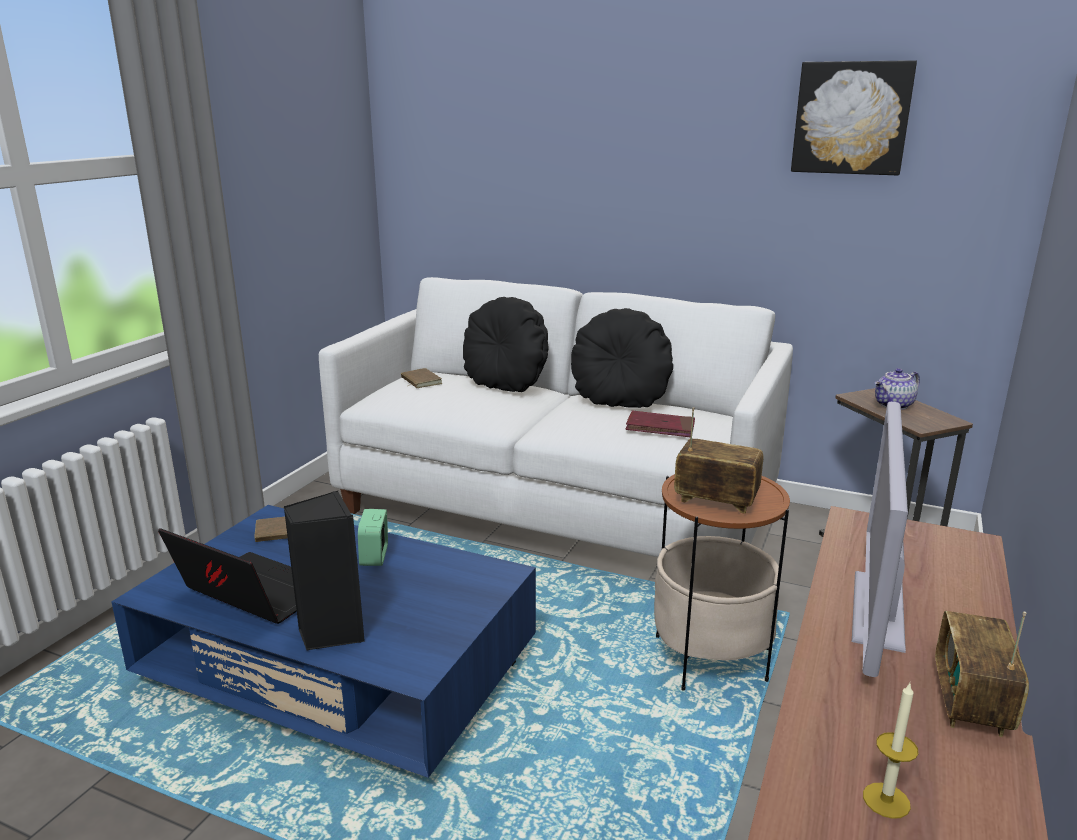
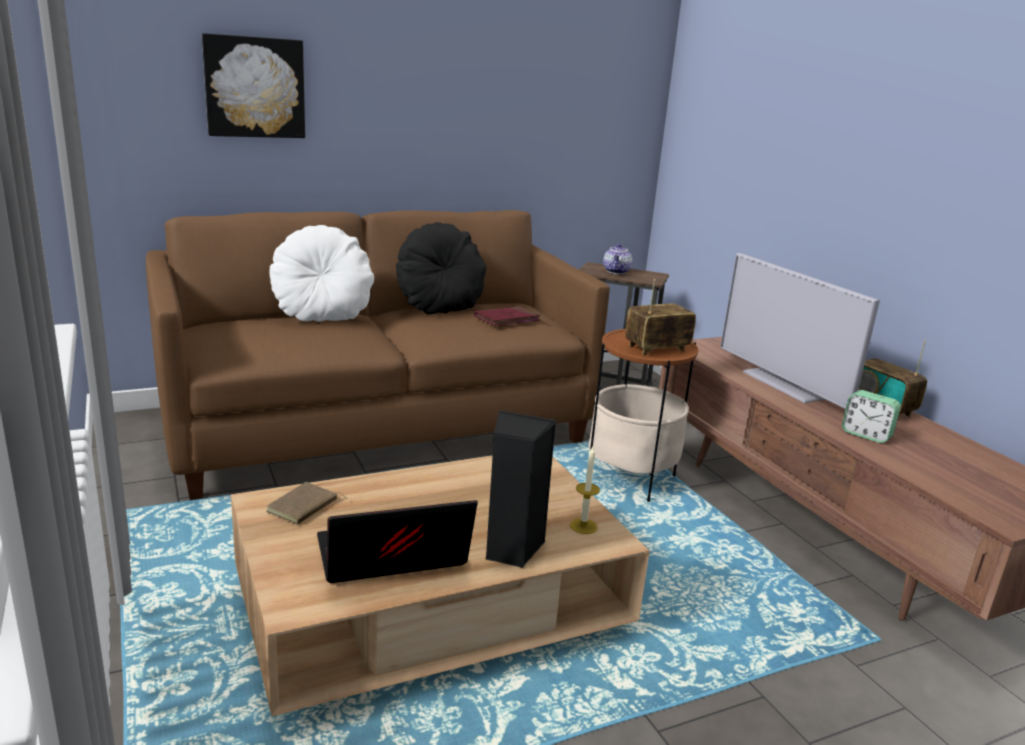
camera: 50 degrees left, 0 degrees up
(339, 669) = (431, 610): blue coffee table -> brown coffee table
(375, 556) = (424, 489): alarm clock -> alarm clock (866, 435)
(419, 381) = (235, 331): brown book -> none
(505, 386) = (323, 318): black pillow -> white pillow
(556, 507) = (376, 426): white sofa -> brown sofa
(851, 118) = (554, 55): picture -> picture (254, 87)
(886, 800) = (933, 457): candle -> candle (583, 526)

